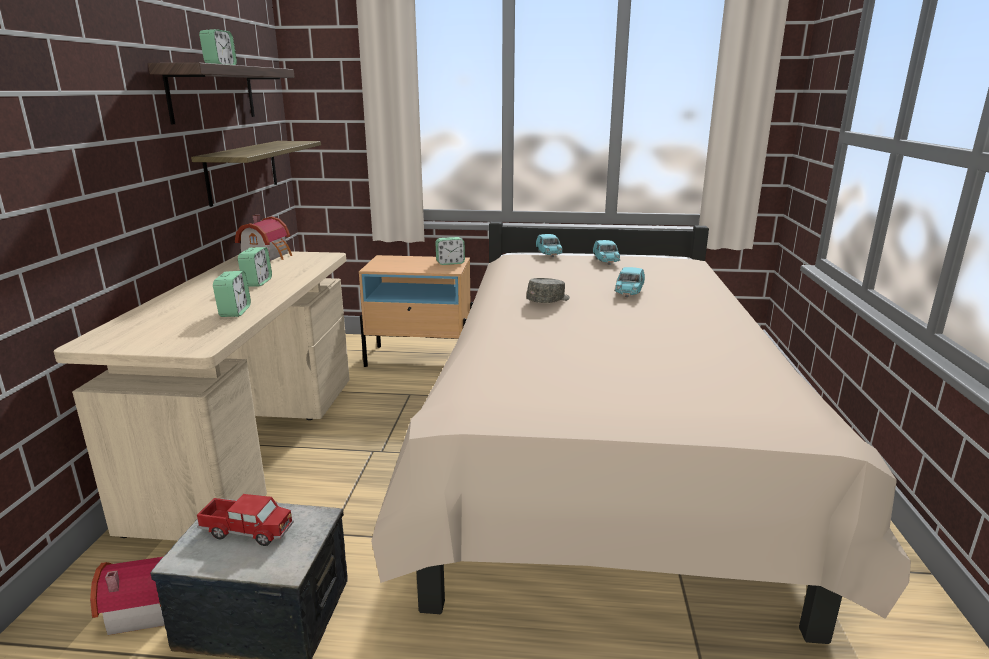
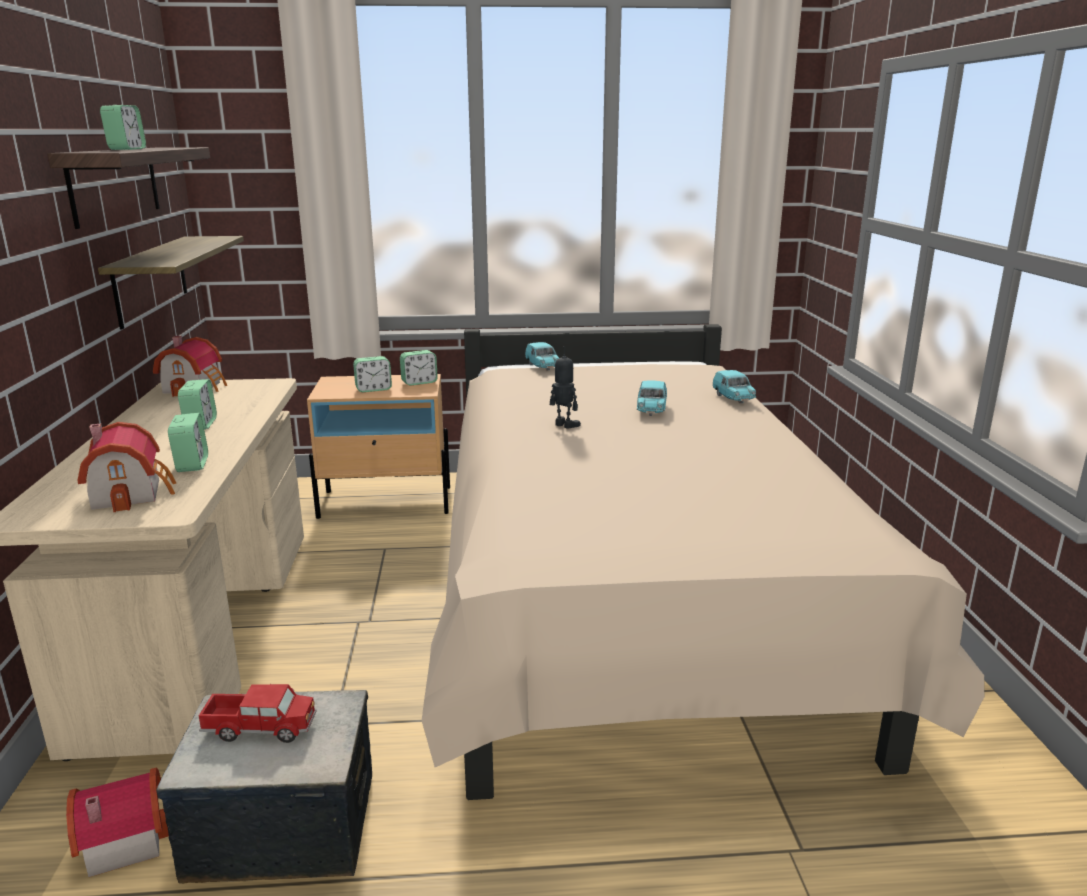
camera: 10 degrees left, 0 degrees up
(179, 330) = (132, 492): none -> toy house
(412, 266) = (373, 389): none -> alarm clock
(549, 300) = (564, 425): grey cap -> toy robot
(606, 261) = (612, 372): turquoise toy car -> turquoise toy car (733, 398)

